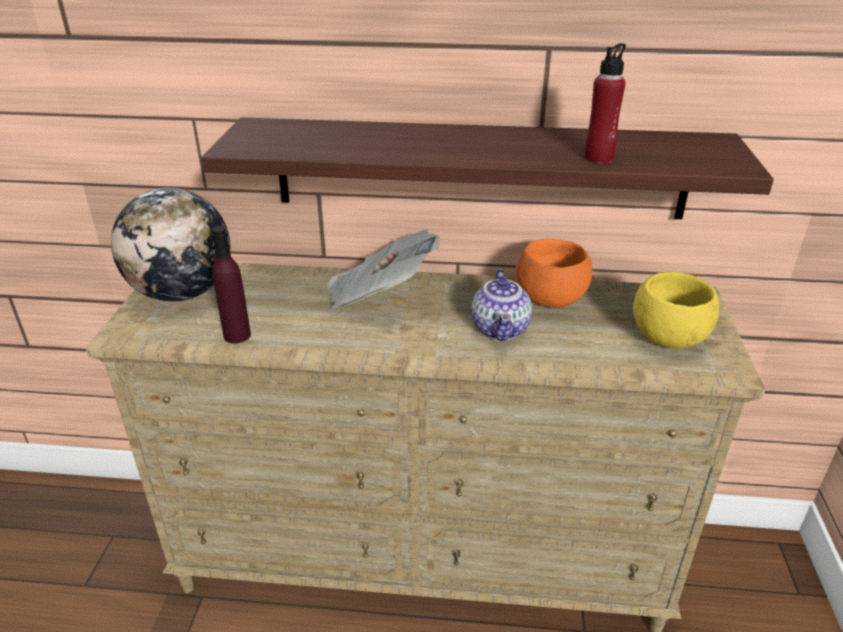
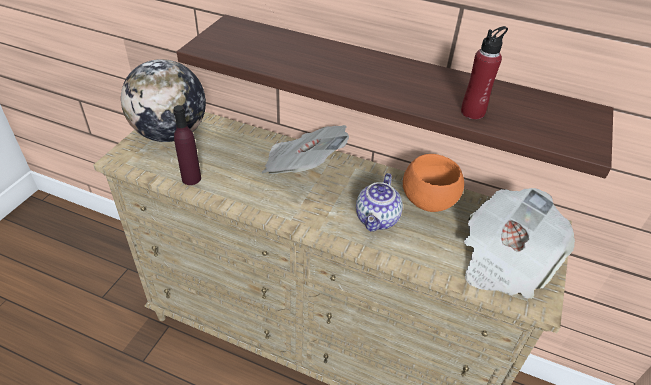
camera: 15 degrees right, 10 degrees up
(668, 339) = (505, 260): yellow bowl -> newspaper

